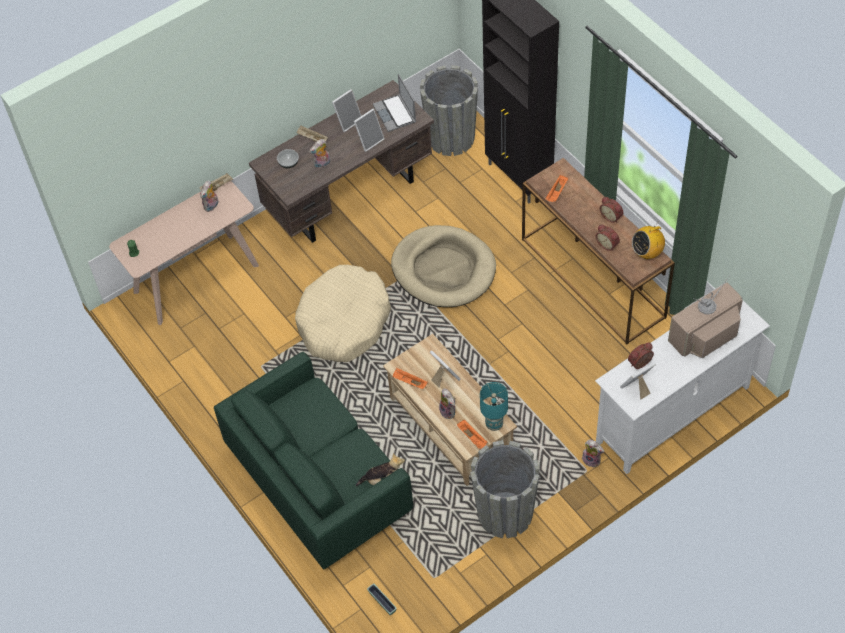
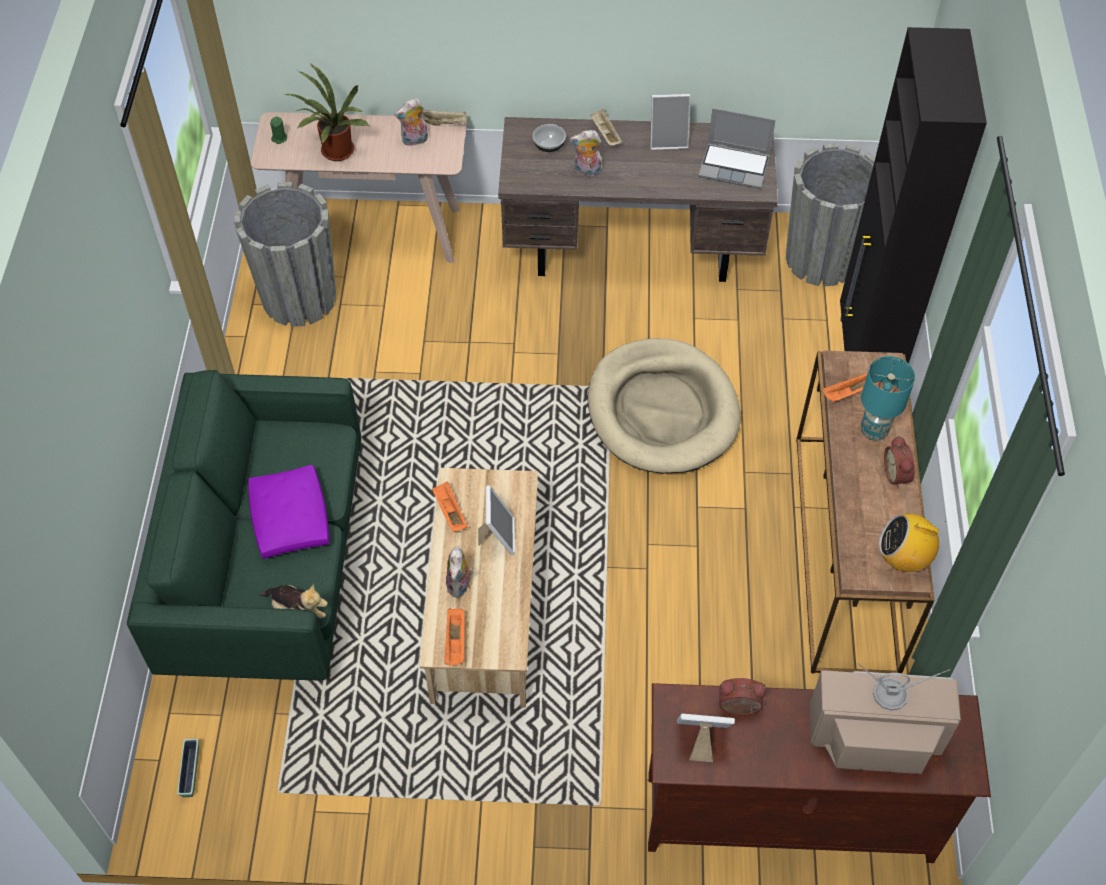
camera: 35 degrees right, 0 degrees up
(174, 241) = (335, 153): none -> potted plant
(333, 441) = (290, 518): none -> purple pillow
(344, 322) = (483, 392): beige dog bed -> none
(369, 140) = (672, 178): picture frame -> none
(395, 114) = (735, 166): laptop -> laptop turned 90 degrees counterclockwise
(494, 424) = (499, 646): turquoise table lamp -> turquoise table lamp (874, 431)
(505, 513) = (442, 777): grey planter -> grey planter (299, 298)
(592, 460) = (620, 795): plush toy -> none
(607, 244) = (857, 508): alarm clock -> none
(673, 415) = (787, 818): white tv stand -> brown tv stand

